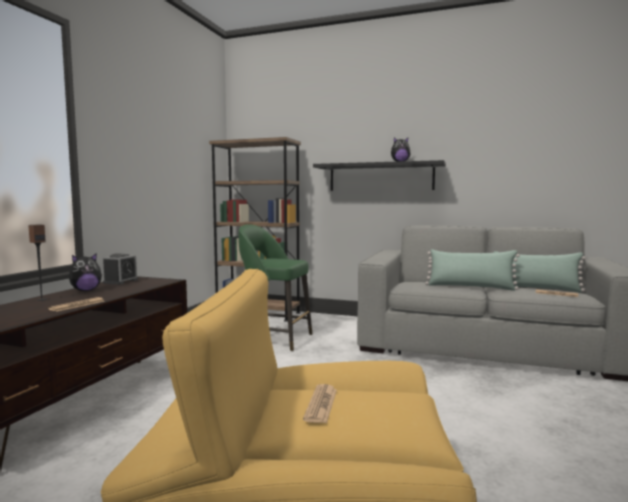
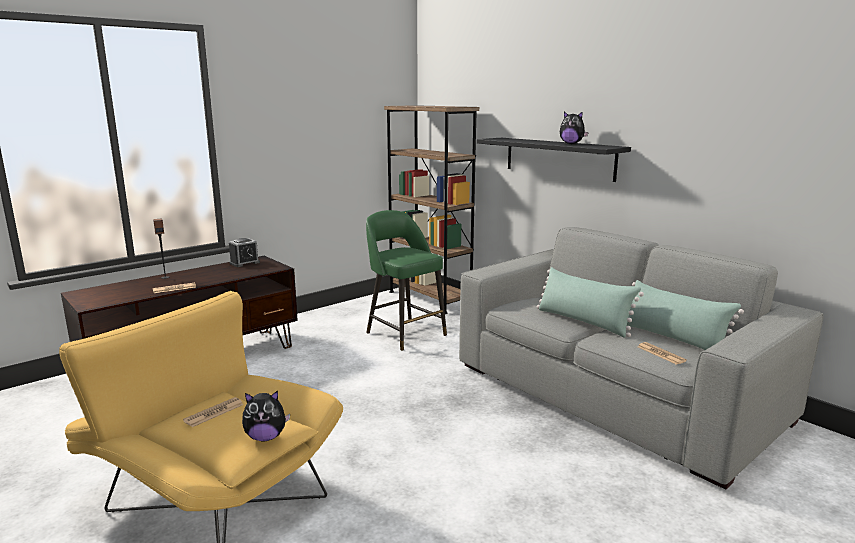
camera: 30 degrees right, 10 degrees up
(86, 290) = (205, 271): plush toy -> plush toy (266, 437)

